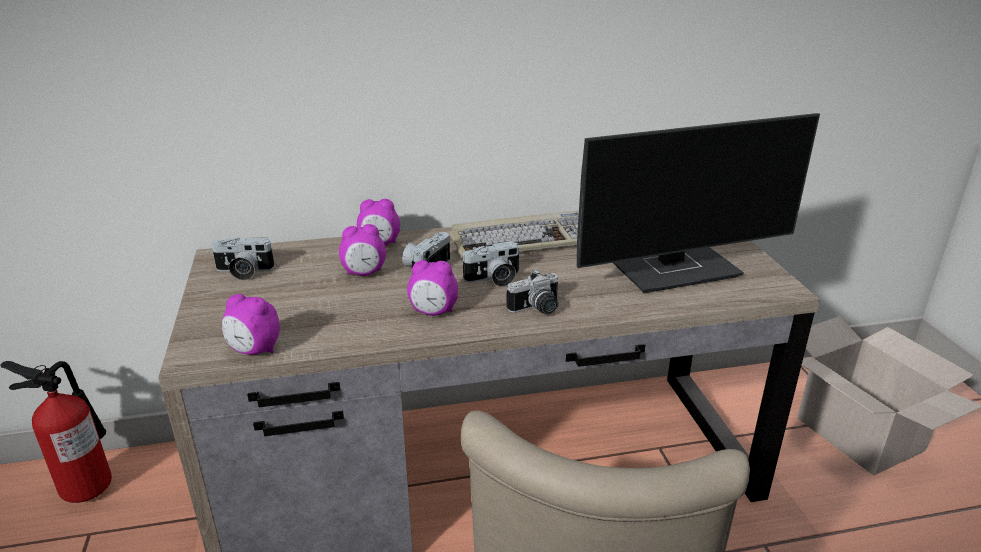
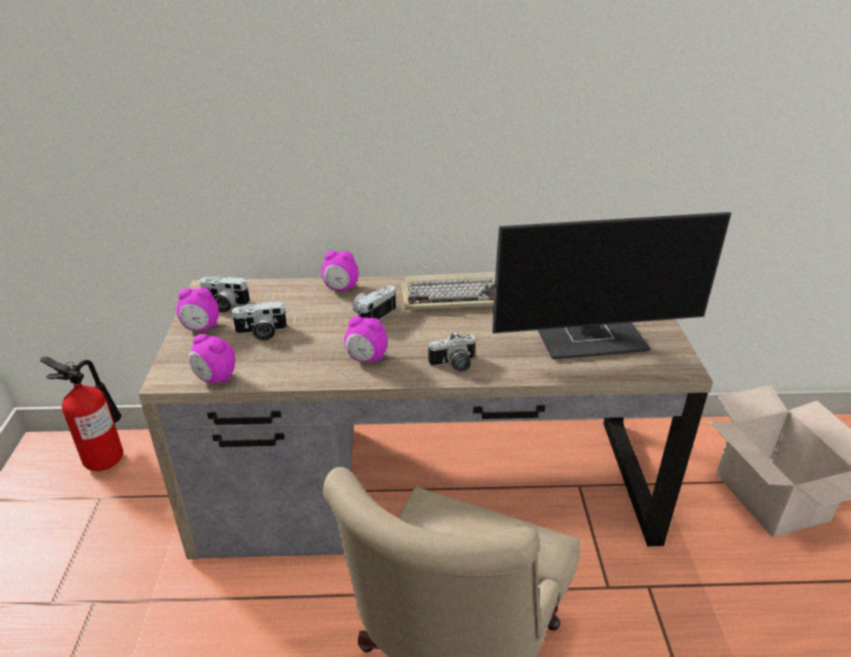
camera: 10 degrees right, 5 degrees up
(364, 273) = (320, 315): alarm clock -> alarm clock (201, 328)
(493, 279) = (426, 332): camera -> camera (261, 333)

